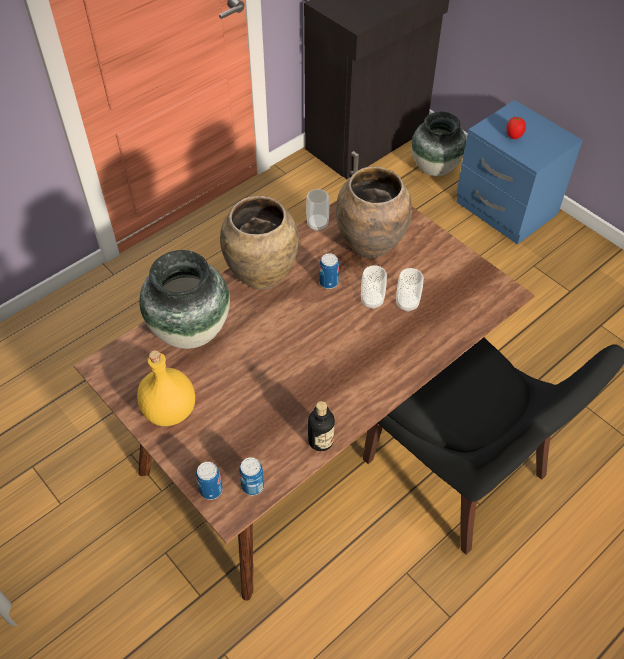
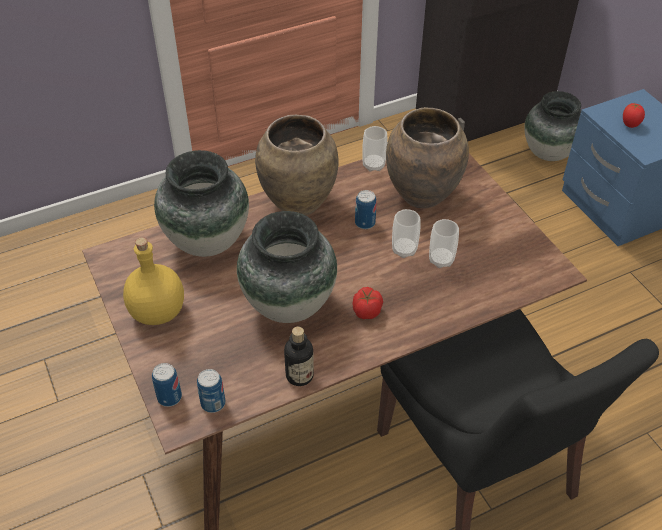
camera: 15 degrees right, 5 degrees down
(288, 376) = (288, 305): none -> vase
(358, 367) = (366, 312): none -> tomato

